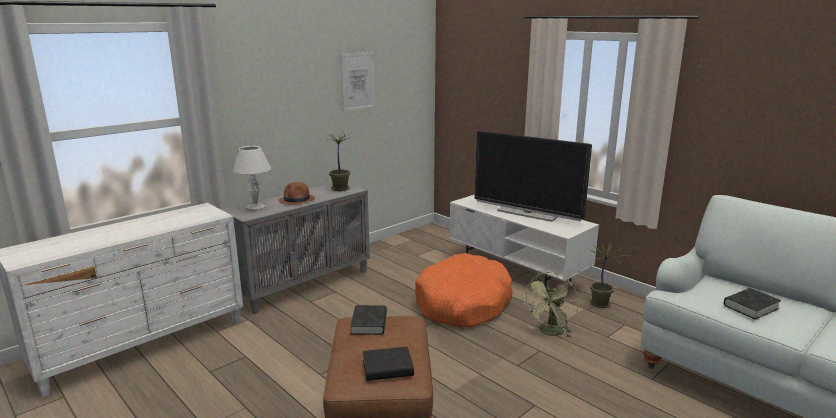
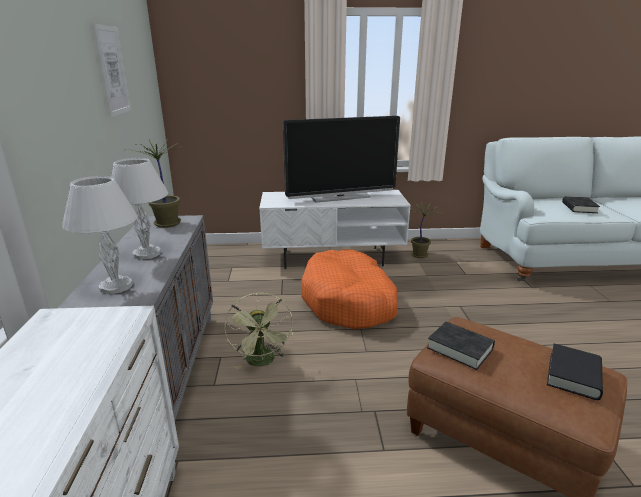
camera: 50 degrees left, 5 degrees up
(297, 200) = (148, 253): brown hat -> white table lamp
(550, 333) = (438, 290): green fan -> green fan (262, 362)

